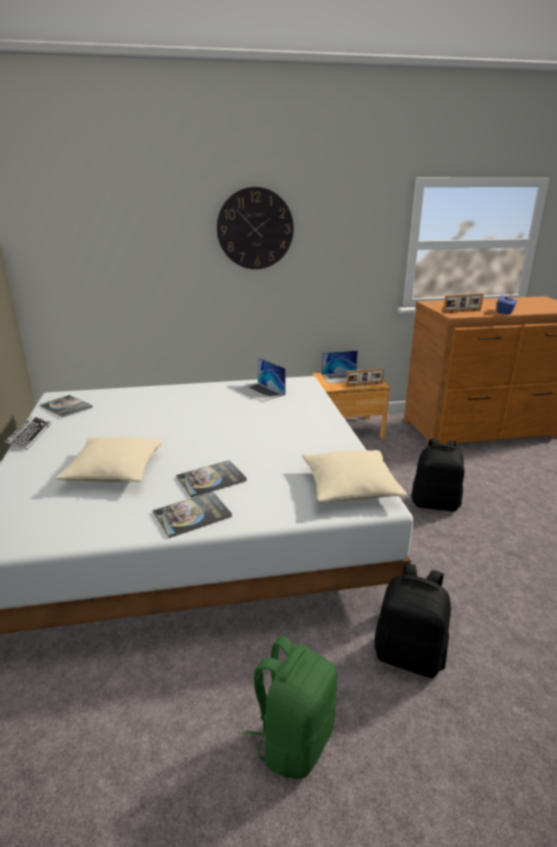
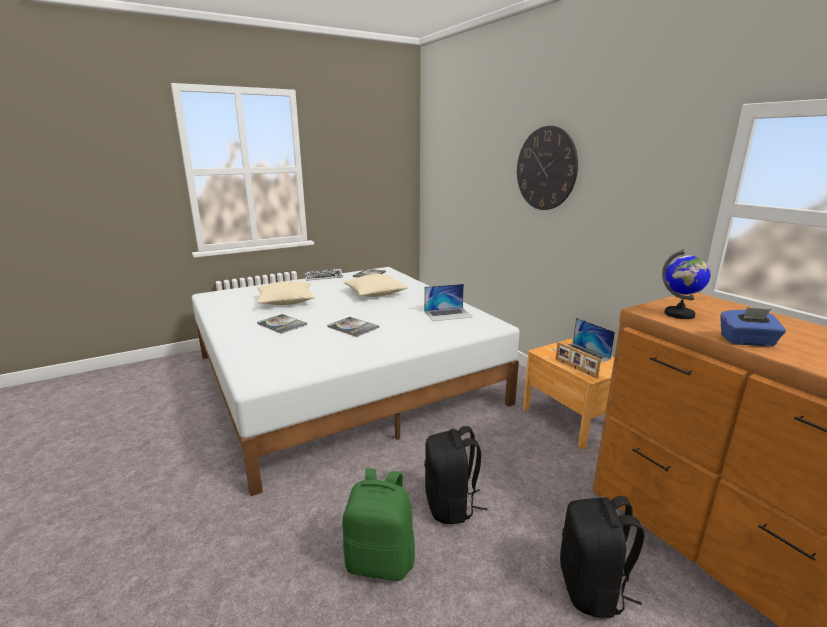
camera: 70 degrees right, 5 degrees down
(192, 515) = (235, 327): book -> book (353, 327)
(260, 392) = (448, 314): laptop -> laptop turned 135 degrees counterclockwise
(294, 740) = (138, 460): green backpack -> green backpack (380, 561)
(350, 487) = (278, 368): beige pillow -> beige pillow (375, 293)
(409, 655) = (204, 504): black backpack -> black backpack (592, 588)
(462, 311) = (679, 314): picture frame -> globe

